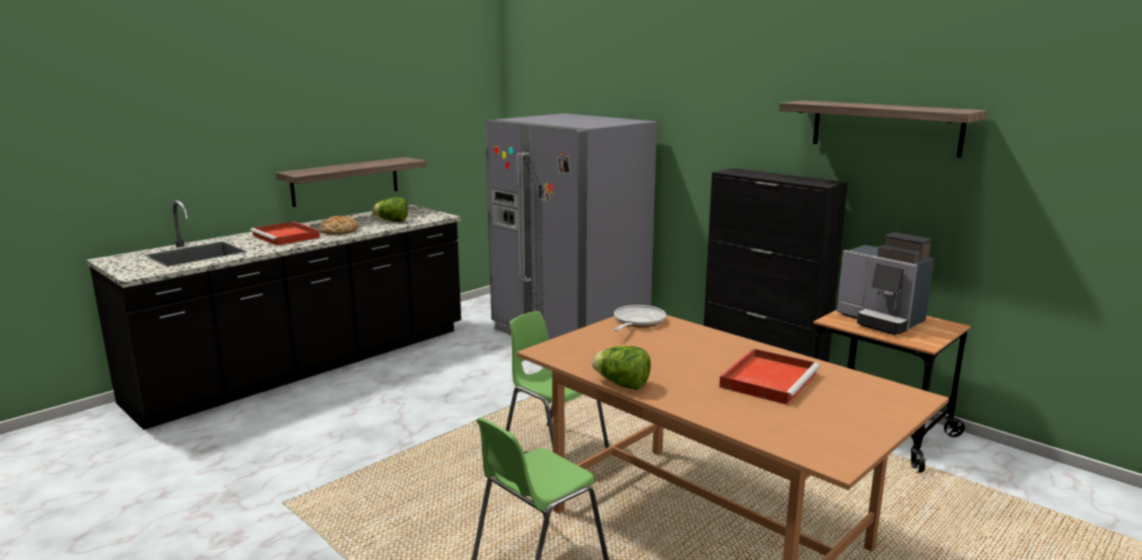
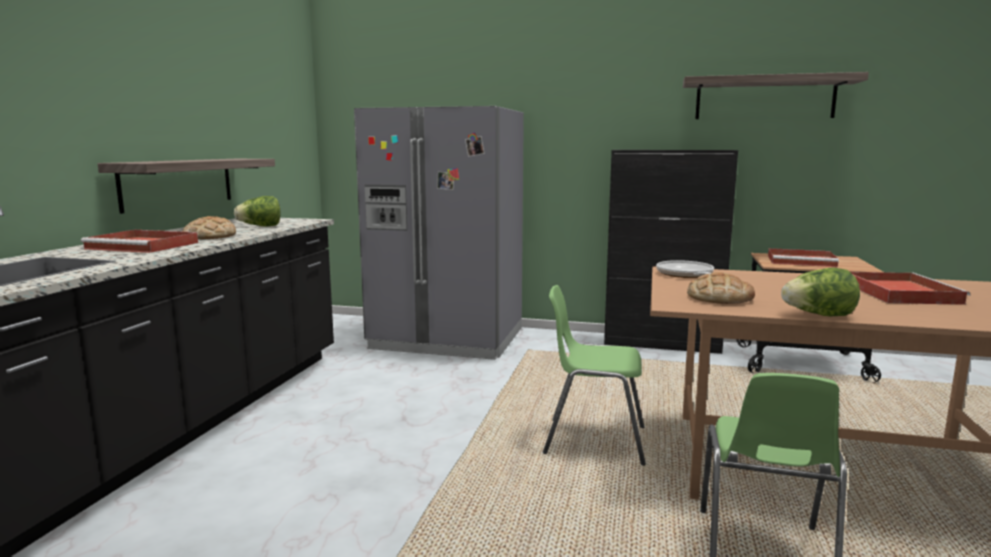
camera: 30 degrees left, 5 degrees down
(595, 351) = (719, 298): none -> bread
(881, 321) = (802, 261): coffee machine -> red tray

